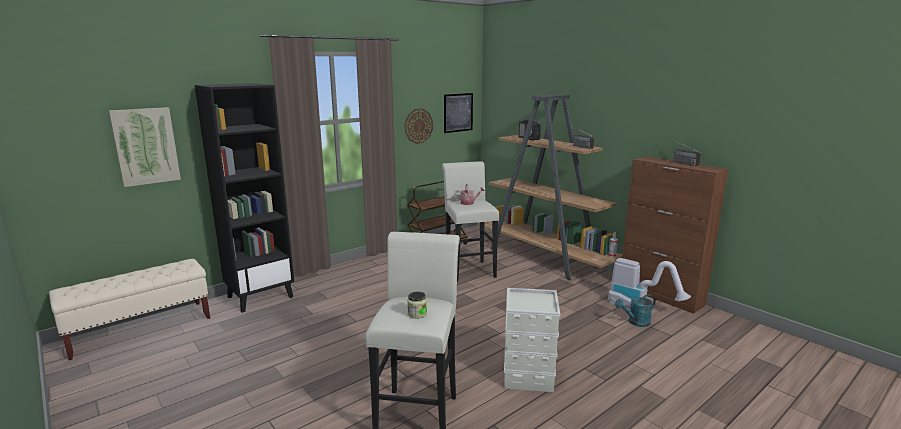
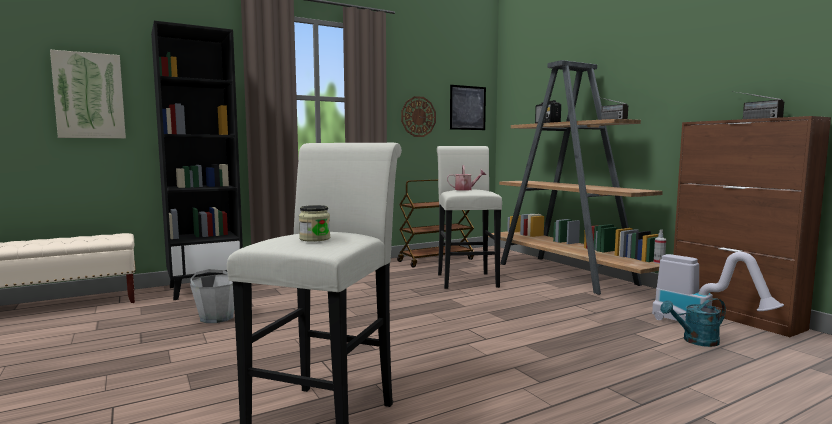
camera: 10 degrees right, 10 degrees down
(290, 329) = (217, 317): none -> grey bucket
(527, 375) = (513, 387): grey storage box -> none

